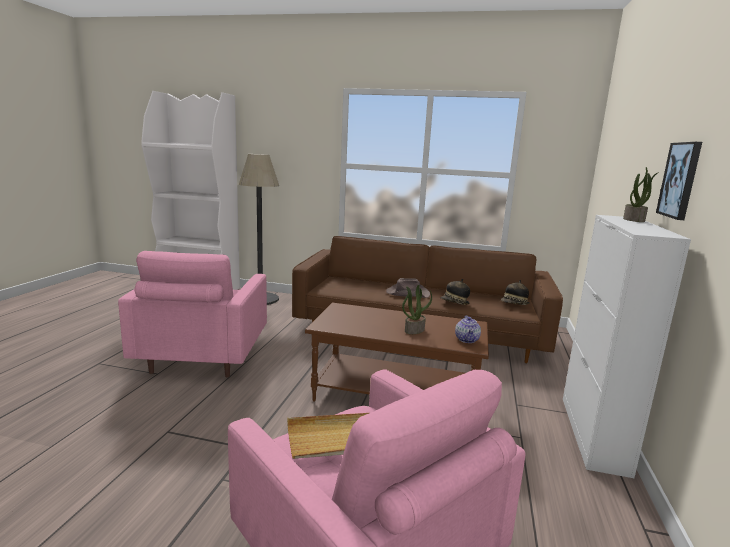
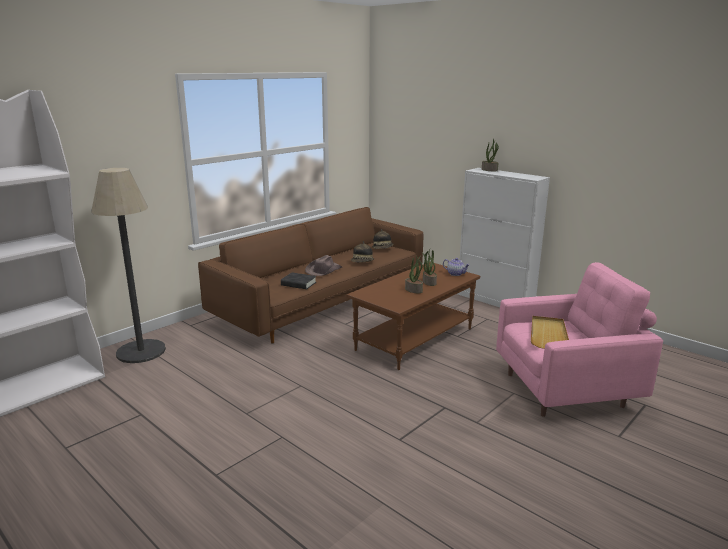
camera: 60 degrees left, 5 degrees up
(202, 357) = (268, 407): pink armchair -> none
(360, 291) = (298, 284): none -> black book
(379, 326) = (414, 290): none -> potted plant
(680, 180) = (520, 145): picture -> none

